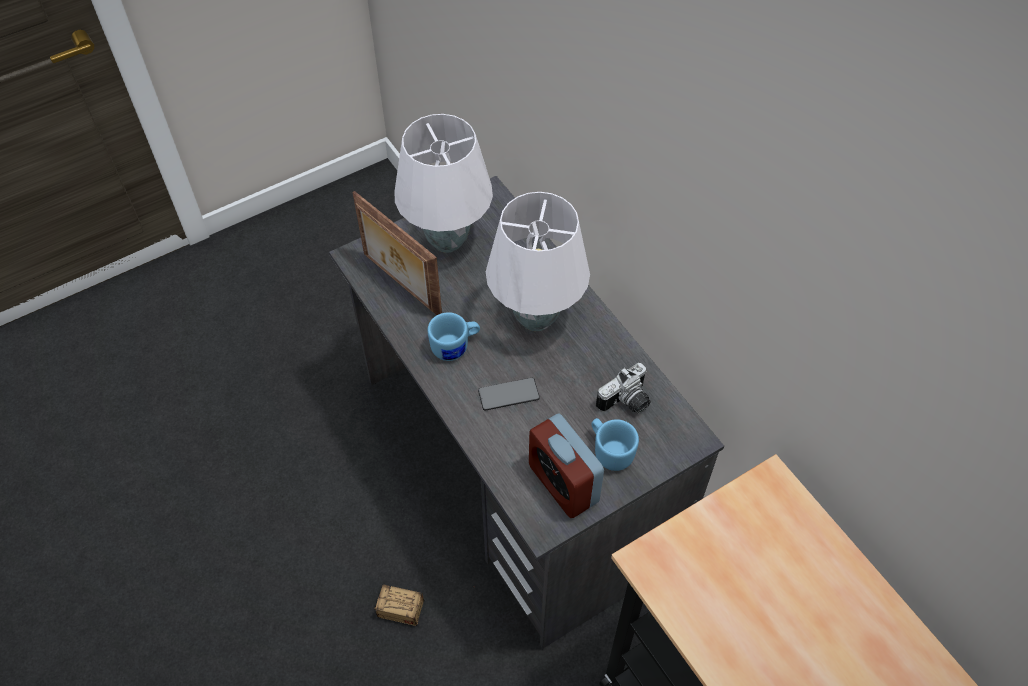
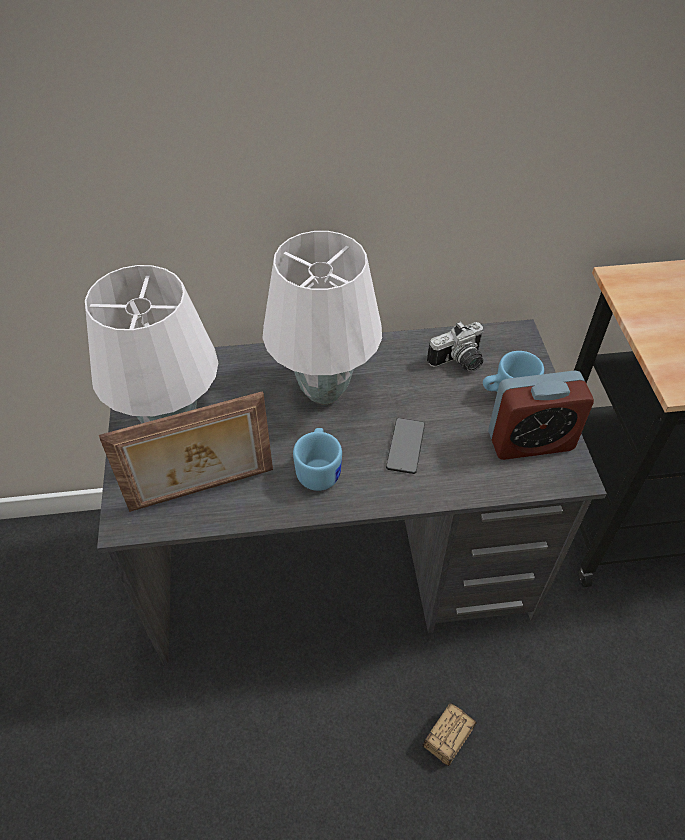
camera: 65 degrees left, 5 degrees down
(627, 402) = (459, 362): camera -> camera turned 75 degrees clockwise

